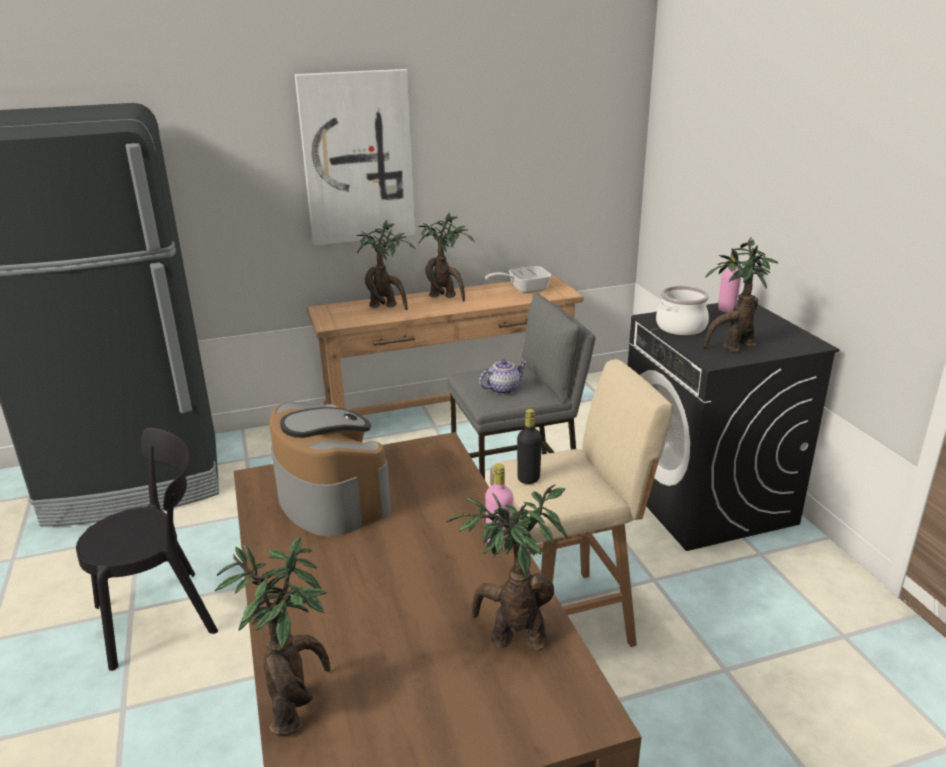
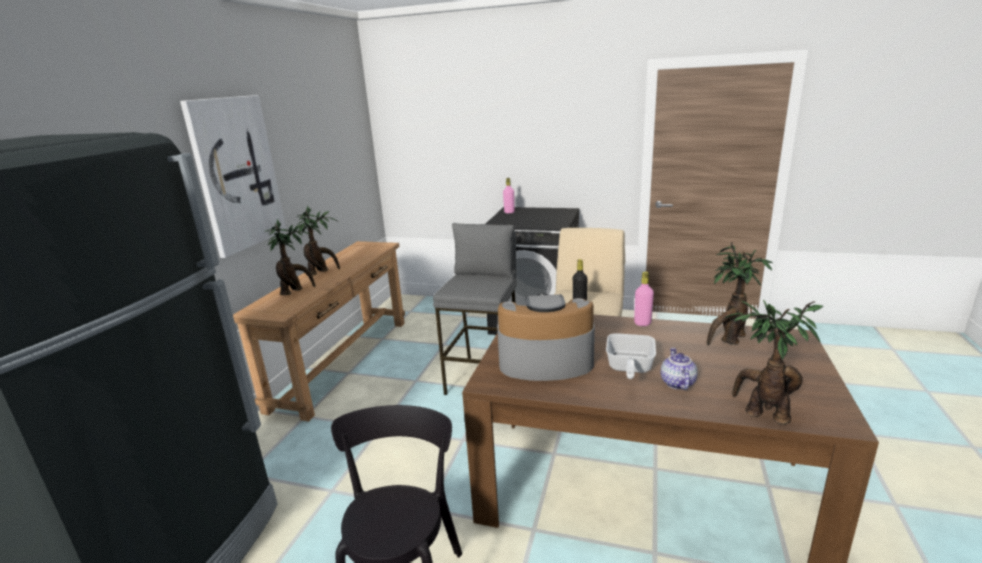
camera: 55 degrees left, 5 degrees down
(503, 389) = (482, 284): teapot -> teapot (676, 383)
(524, 289) = (358, 252): frying pan -> frying pan (628, 368)
(680, 327) = (513, 223): cooking pot -> none
(733, 347) = (550, 220): potted plant -> none

